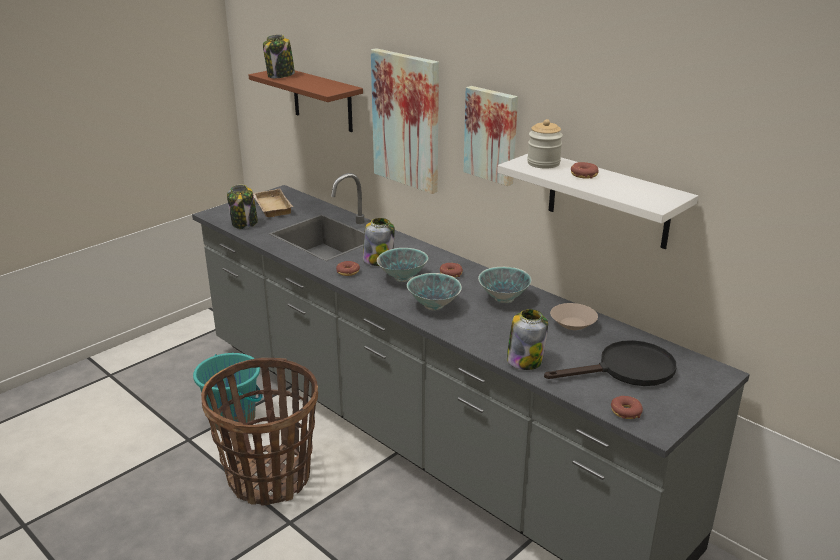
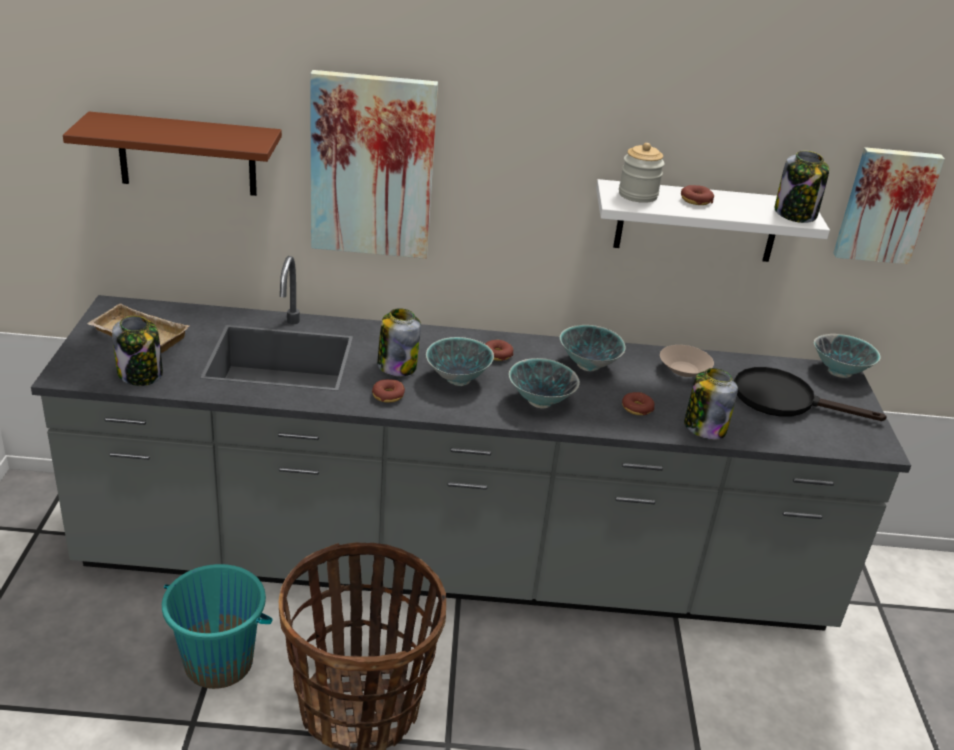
camera: 45 degrees left, 5 degrees up
(280, 75) = (122, 128): jar -> jar (795, 214)
(492, 135) = (528, 168): picture -> picture (885, 205)
(625, 412) = (841, 442): donut -> donut (637, 408)
(626, 370) = (785, 400): black frying pan -> black frying pan turned 105 degrees counterclockwise
(716, 372) = (840, 372): none -> bowl

